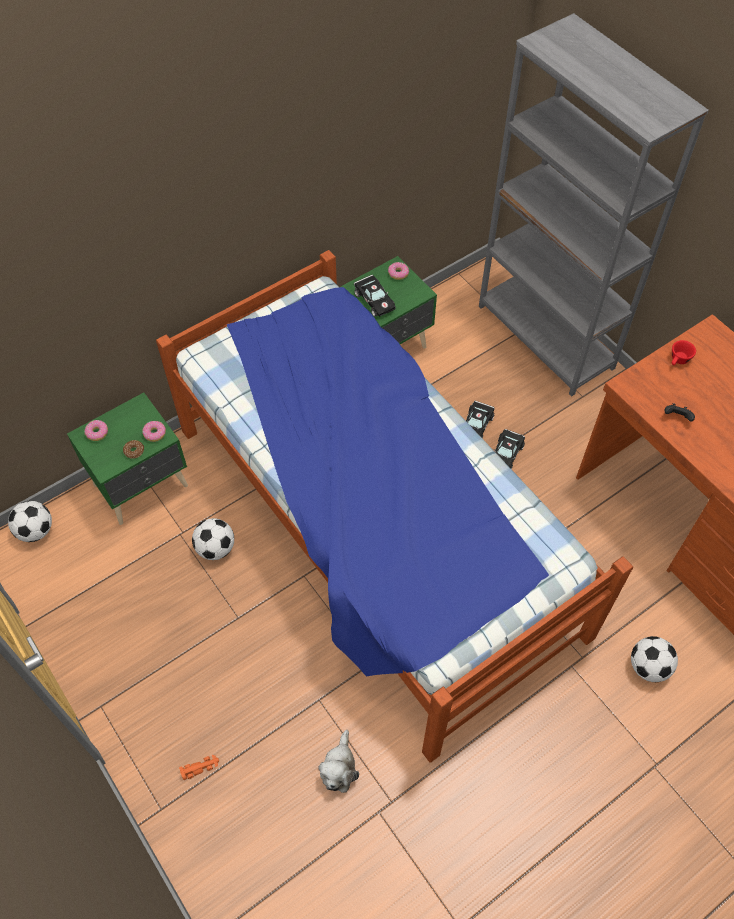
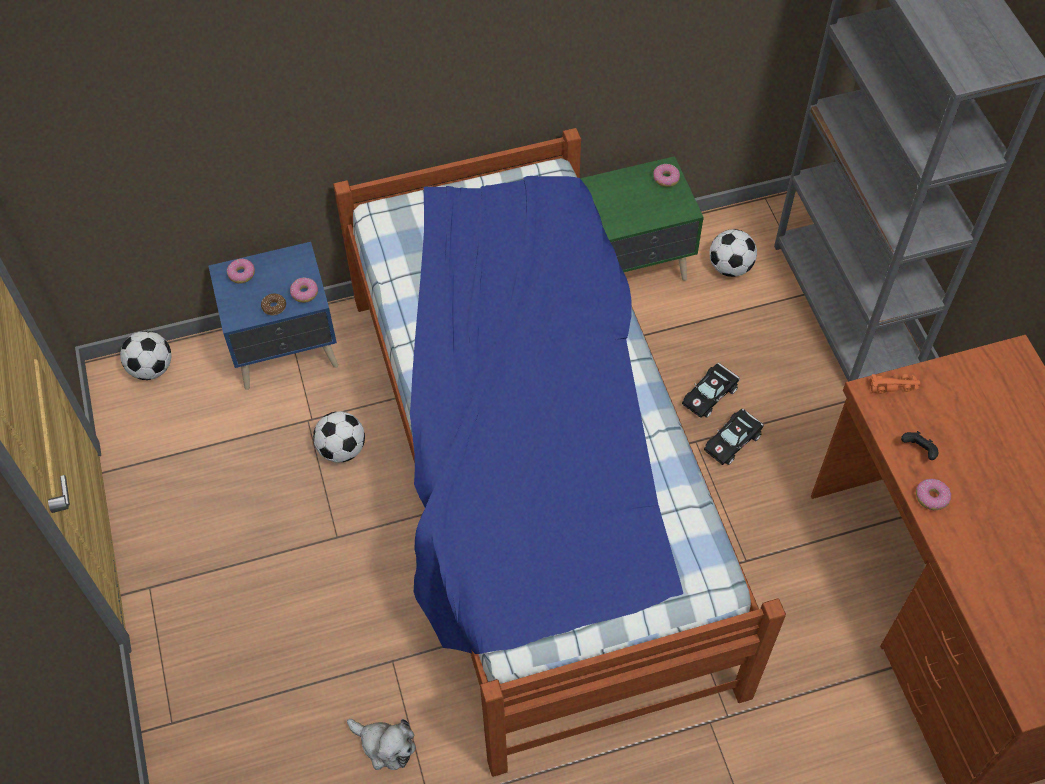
camera: 20 degrees right, 0 degrees up
(143, 486) = (287, 352): green nightstand -> blue nightstand
(200, 767) = (231, 692): orange toy car -> orange toy car (894, 386)
(339, 767) = (385, 746): plush toy -> plush toy turned 90 degrees counterclockwise
(374, 300) = (623, 203): black toy car -> none
(648, 667) = (806, 755): football -> football (730, 267)
(678, 361) = (953, 381): red cup -> none
(700, 448) = (931, 497): none -> donut

